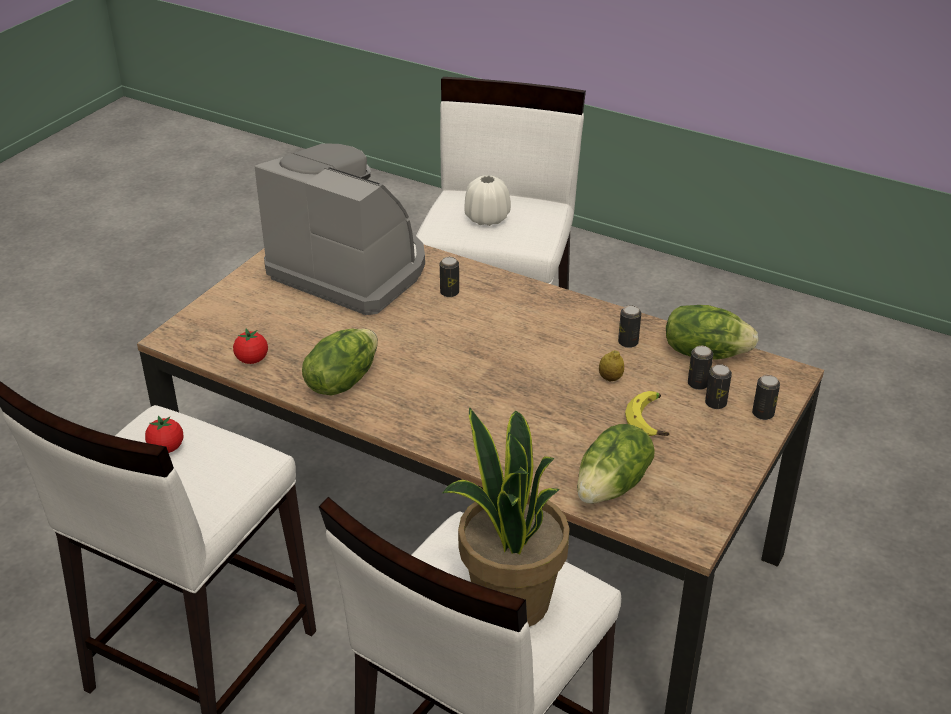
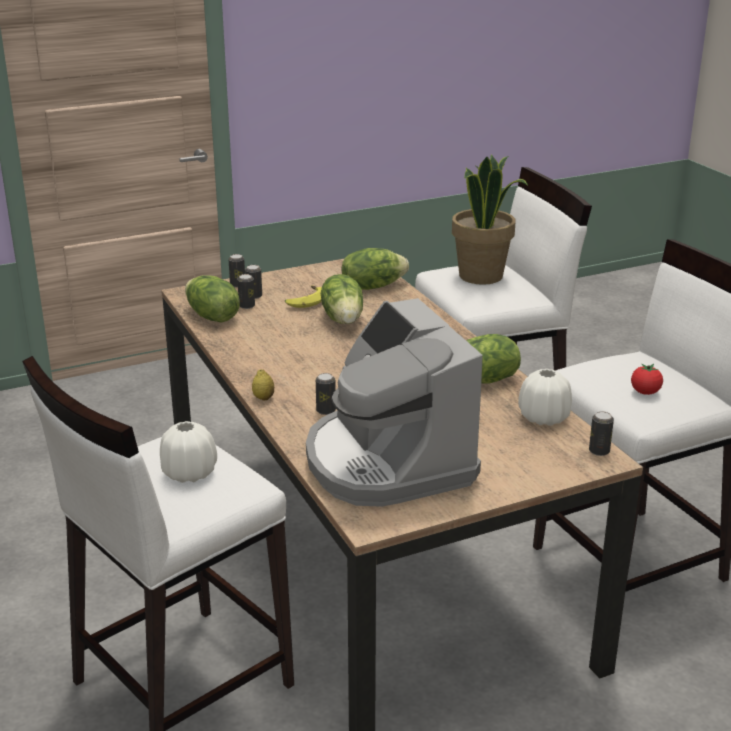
camera: 145 degrees left, 10 degrees down
(252, 360) = (543, 418): tomato -> white vase
(572, 410) = (344, 319): none -> lettuce
(610, 378) = (294, 324): lemon -> lemon (263, 398)
(628, 342) = (249, 337): can -> can (599, 451)

